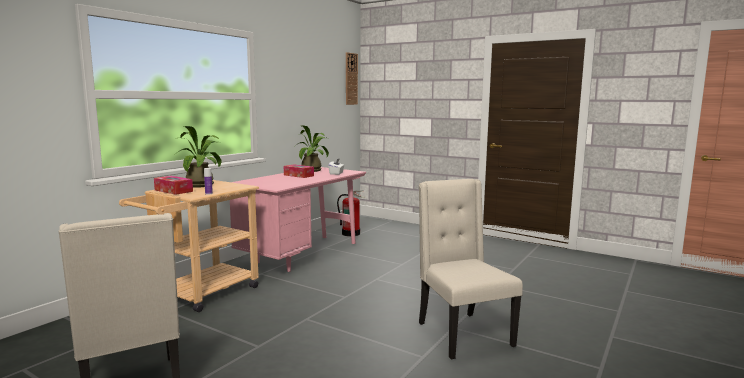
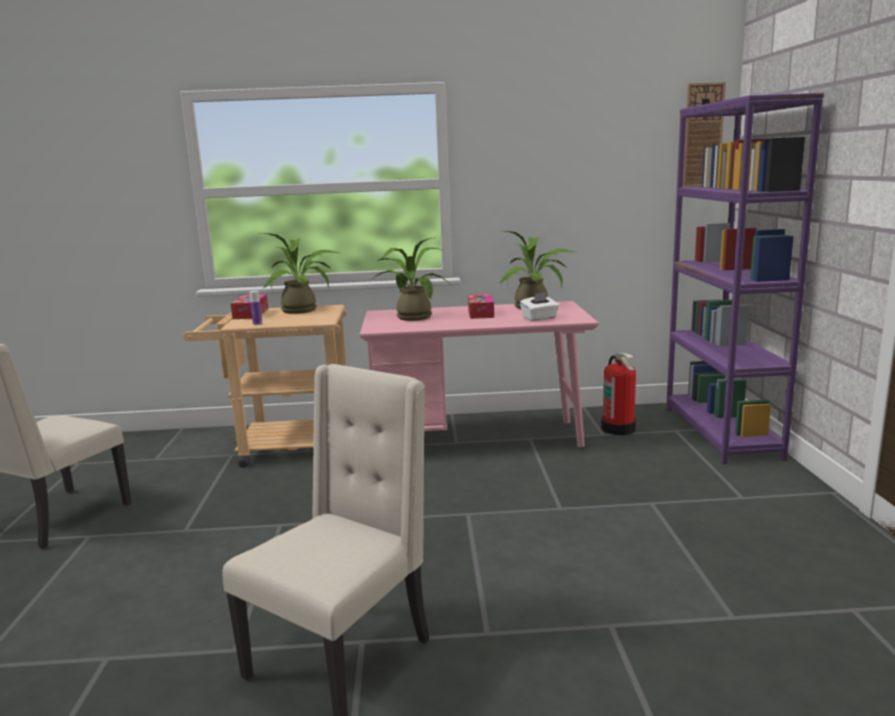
camera: 55 degrees right, 5 degrees up
(268, 181) = (411, 316): none -> potted plant
(389, 224) = (721, 433): none -> purple bookcase

